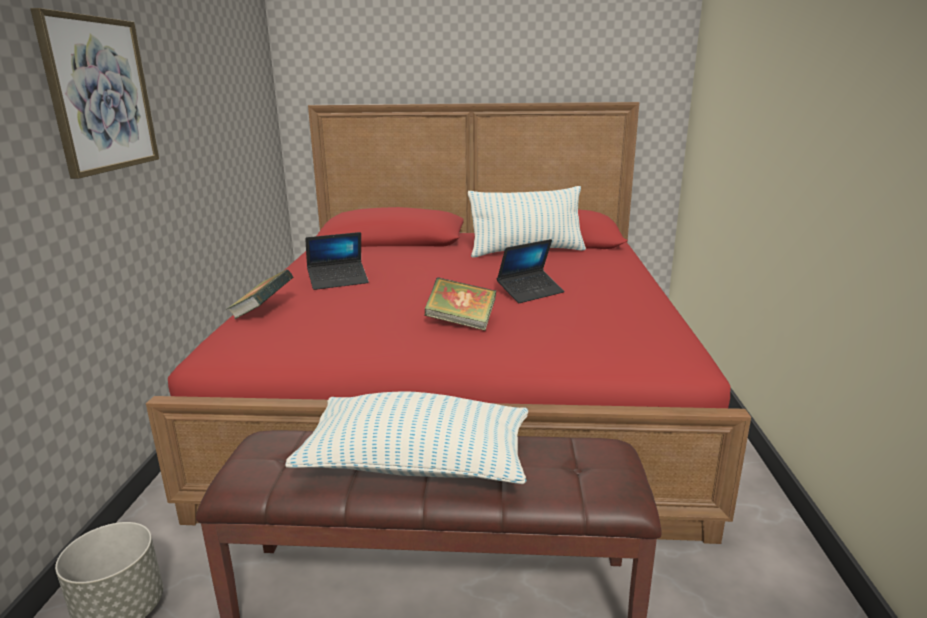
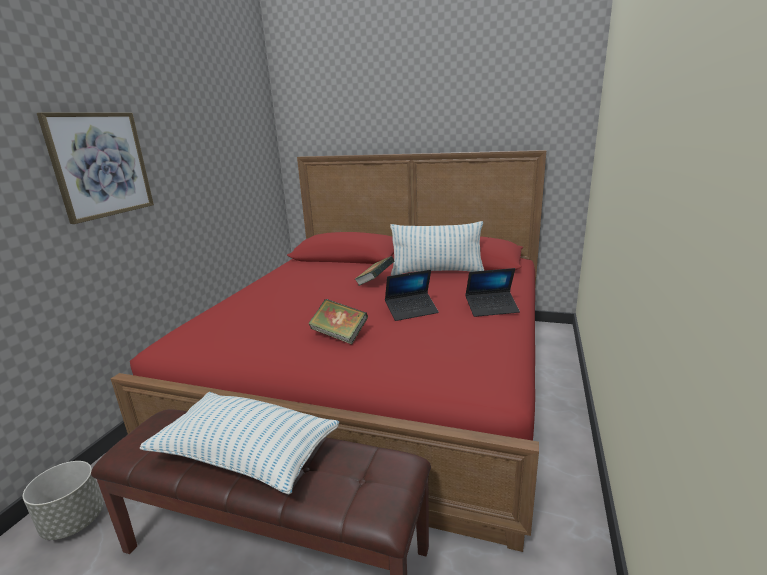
camera: 15 degrees right, 0 degrees up
(263, 312) = (215, 314): book -> book (375, 282)
(338, 281) = (281, 291): laptop -> laptop (492, 308)

